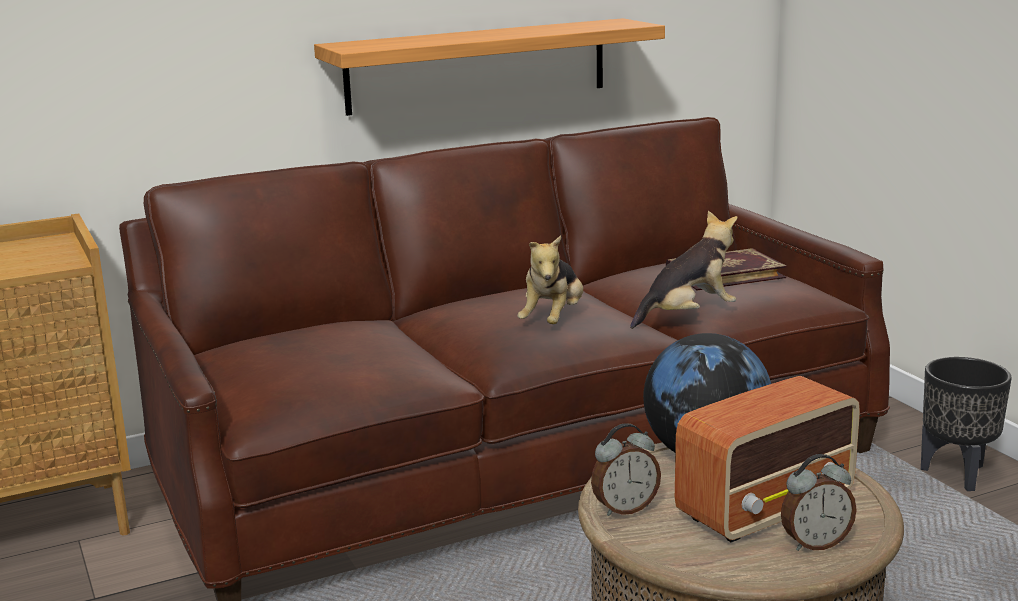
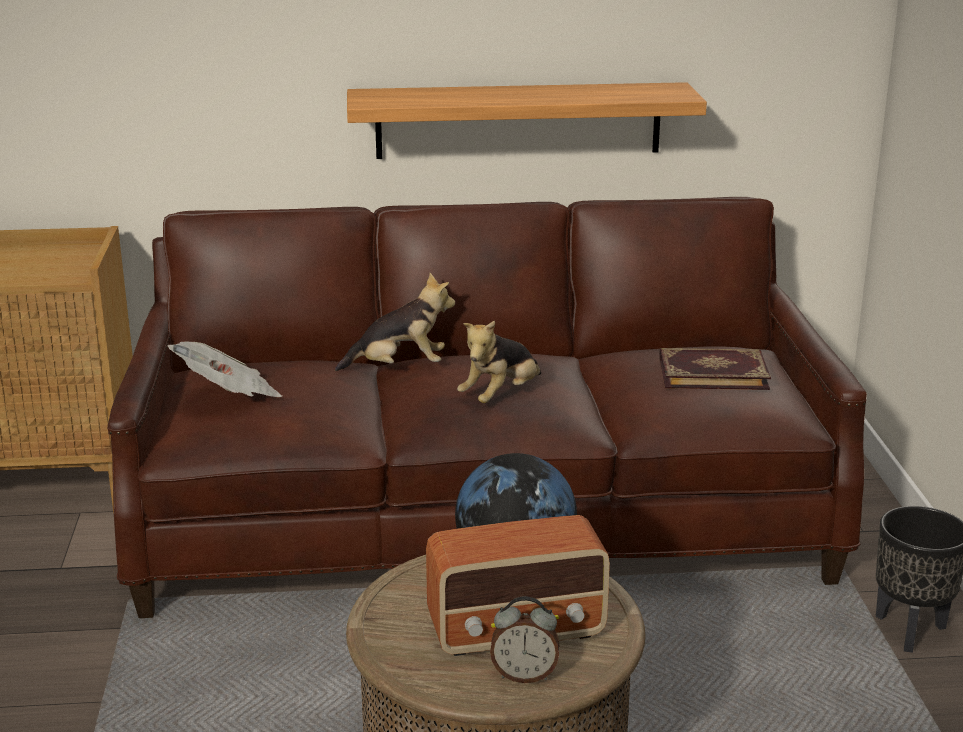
camera: 20 degrees right, 5 degrees up
(280, 362) = (229, 396): none -> newspaper
(624, 508) = (396, 602): alarm clock -> none
(687, 315) = (633, 414): plush toy -> plush toy (399, 367)

